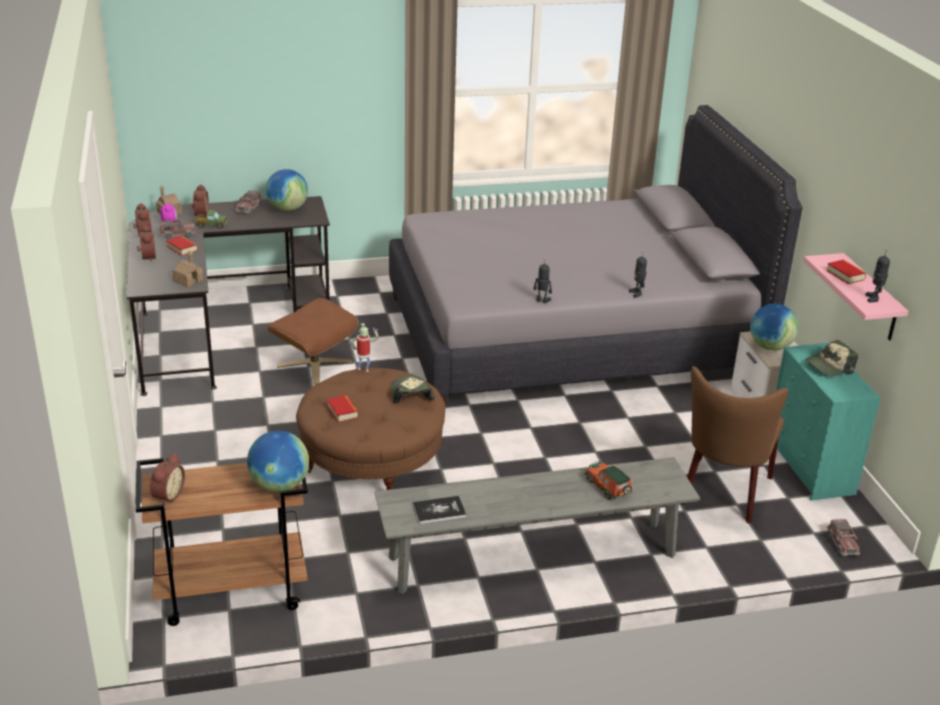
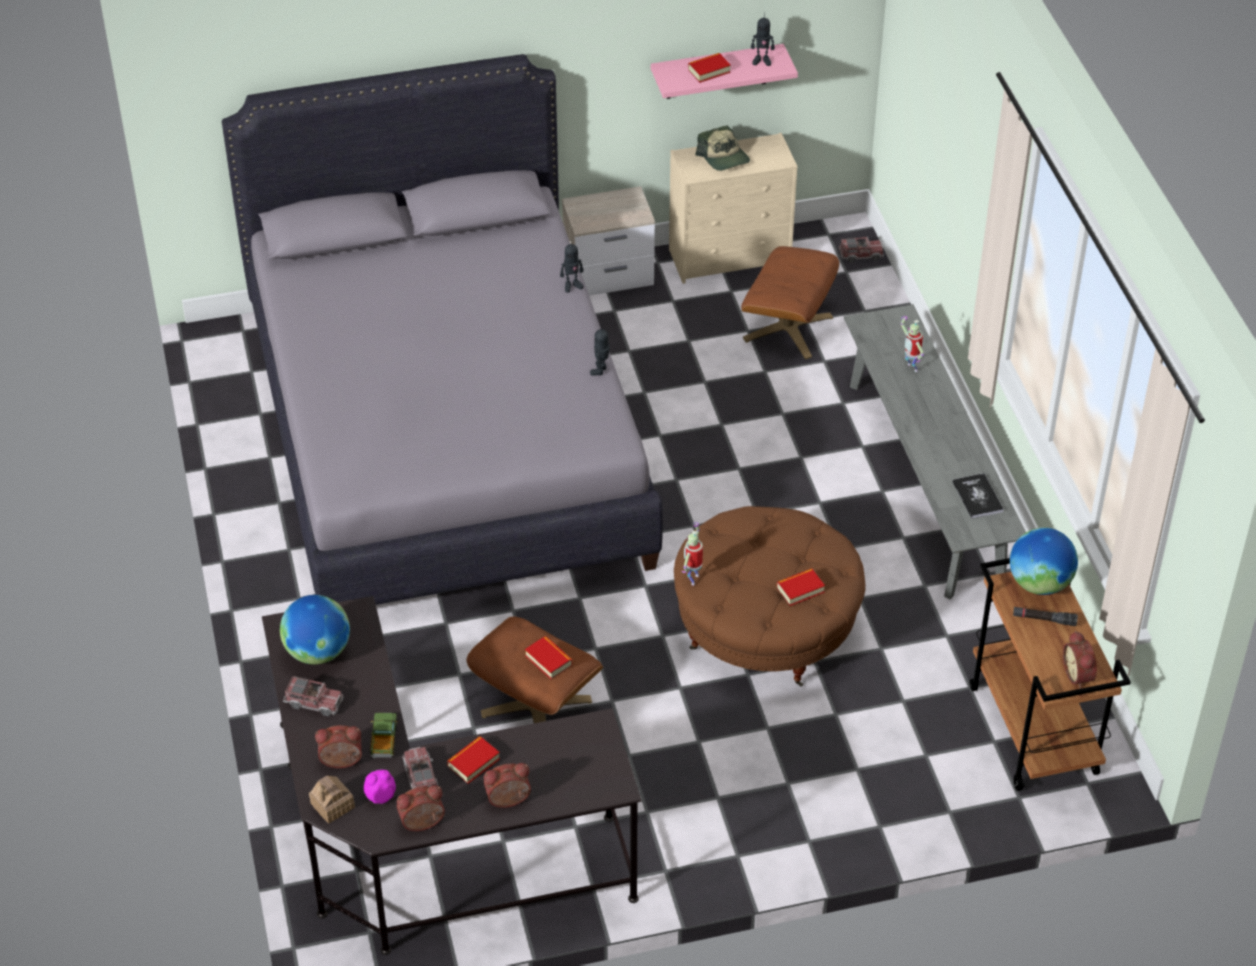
camera: 90 degrees left, 15 degrees up
(167, 495) = (1079, 675): alarm clock -> alarm clock turned 120 degrees counterclockwise
(188, 281) = (584, 735): toy house -> none
(236, 483) = (1044, 619): none -> black flashlight
(304, 319) = (548, 660): none -> book
(410, 394) = (750, 529): cap -> none
(608, 488) = (910, 368): toy car -> toy robot
(723, 493) = (788, 328): brown chair -> brown ottoman
(770, 347) = (609, 214): globe -> none
(810, 468) = (731, 257): turquoise dresser -> beige dresser

